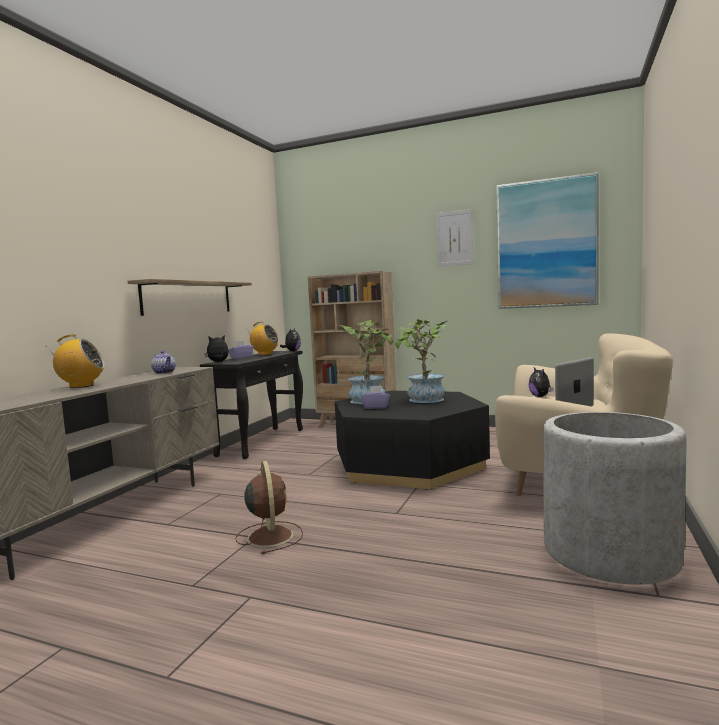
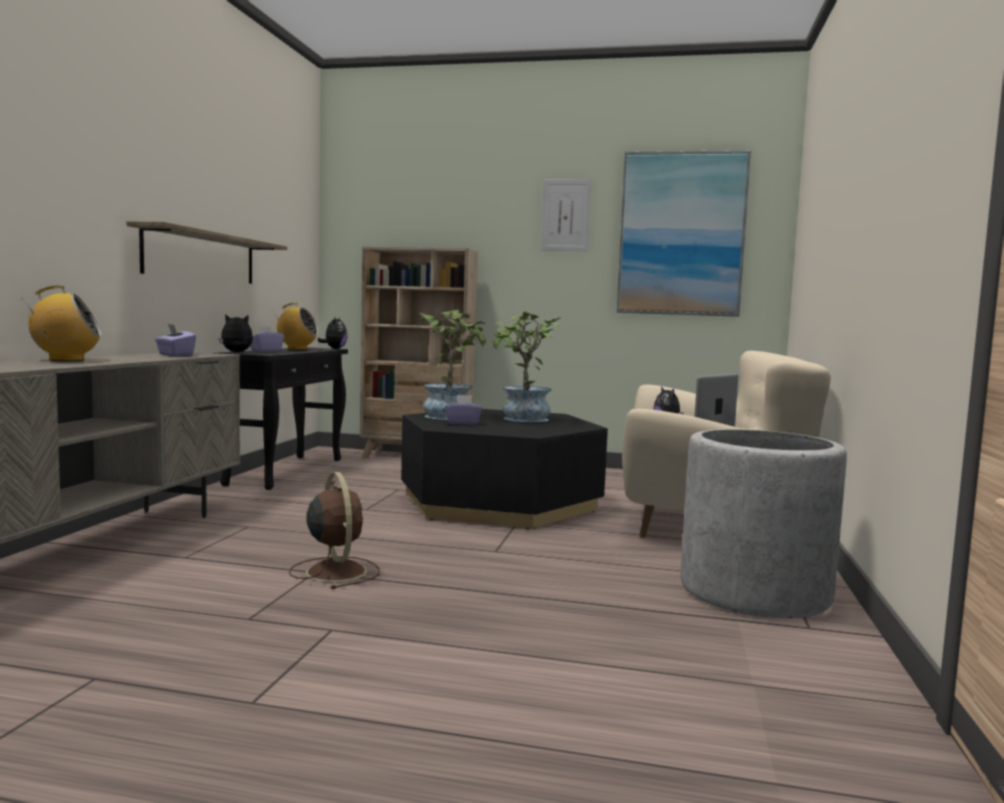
camera: 10 degrees left, 0 degrees up
(164, 372) = (175, 355): teapot -> purple tissue box

